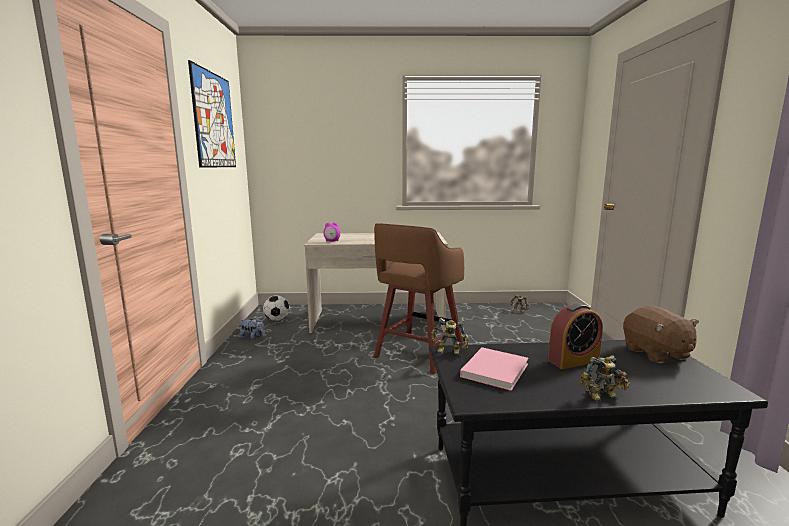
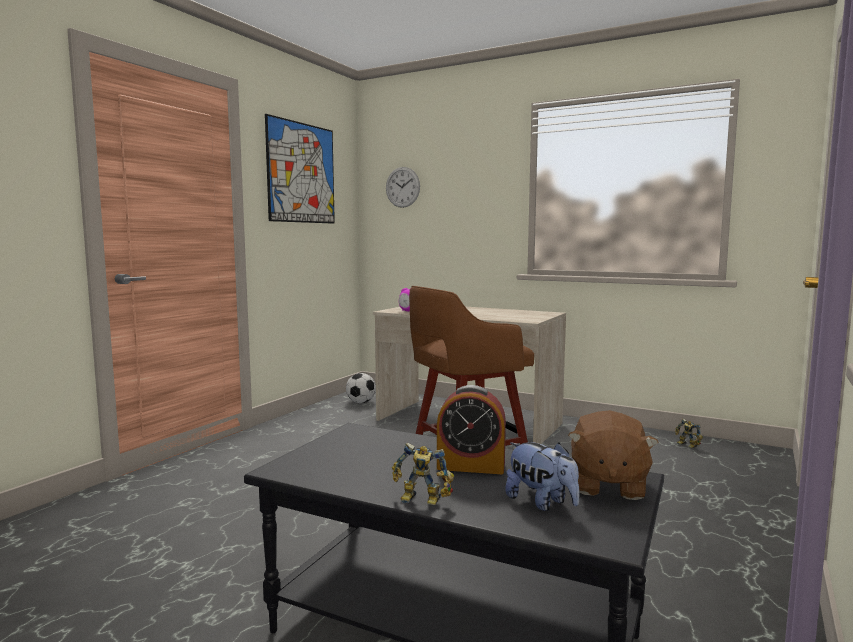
camera: 30 degrees right, 5 degrees down
(253, 337) = (318, 414): plush toy -> plush toy (541, 502)
(290, 135) = (402, 187): none -> wall clock
(449, 352) = (354, 430): toy robot -> none
(495, 369) = (364, 453): pink book -> none

